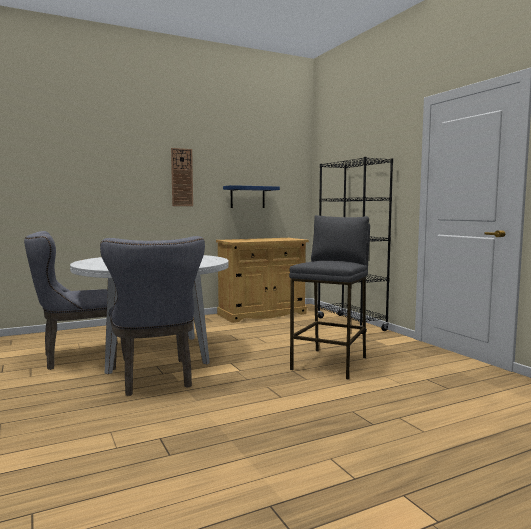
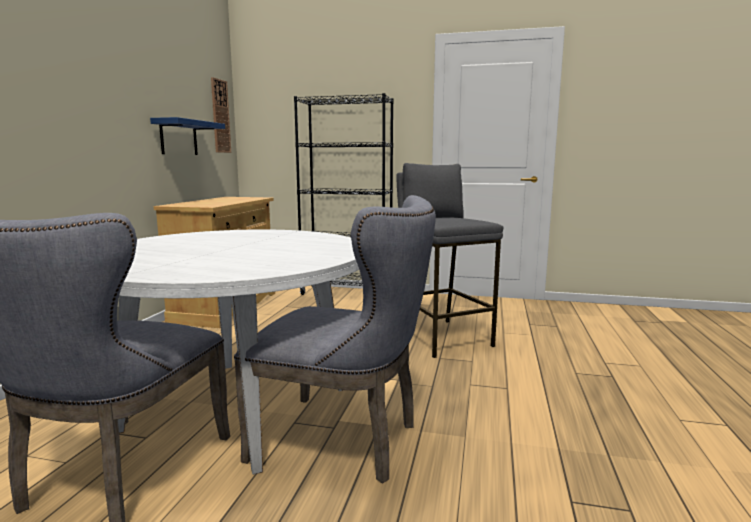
camera: 50 degrees left, 5 degrees up
(182, 177) = (94, 96): wall clock -> wall clock (220, 116)

